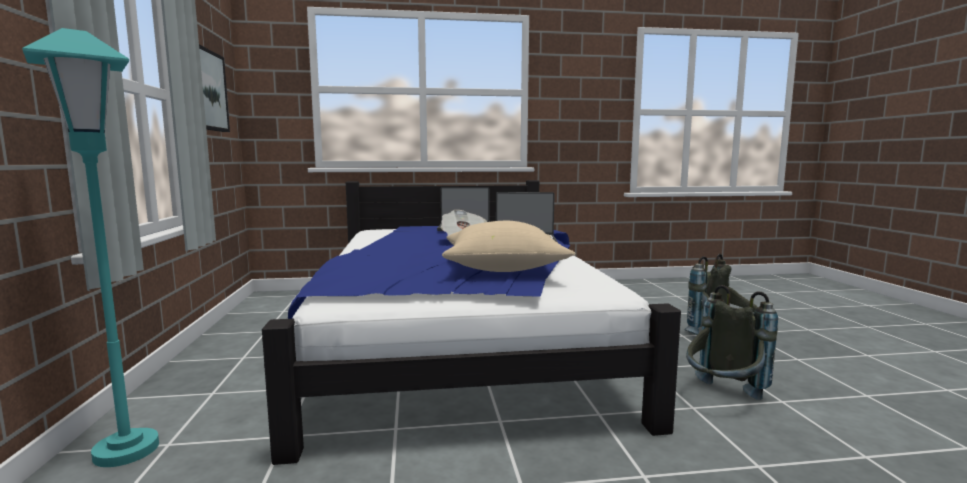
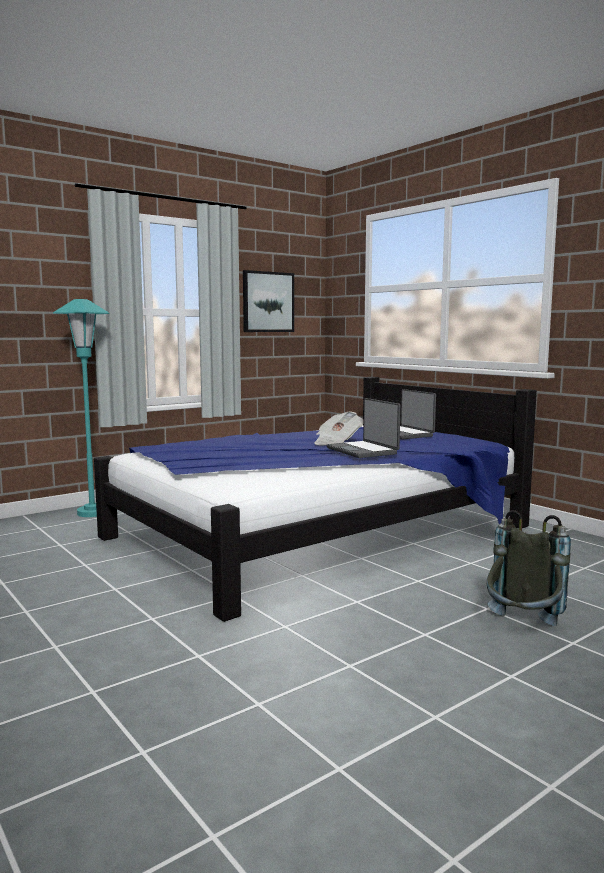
camera: 60 degrees right, 0 degrees up
(504, 269) = (246, 461): beige pillow -> none
(722, 398) = (323, 637): grey backpack -> none

